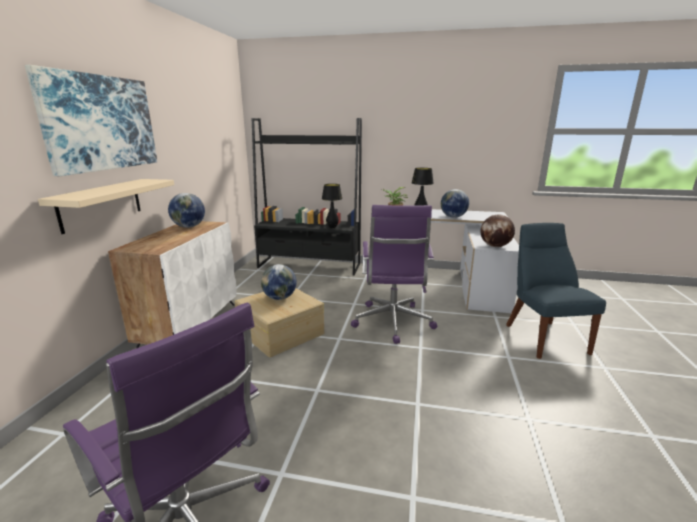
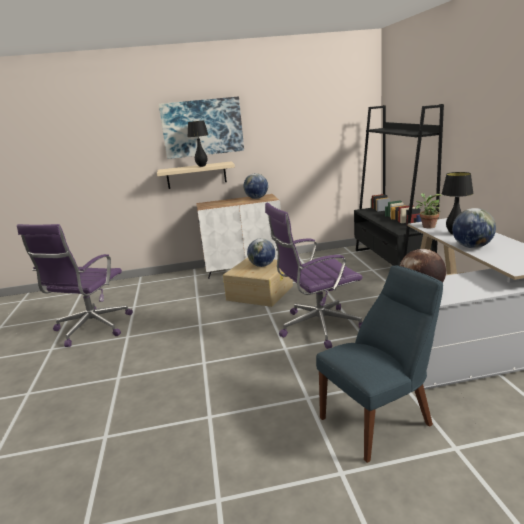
camera: 70 degrees right, 0 degrees up
(332, 227) = (394, 227): black table lamp -> black table lamp (202, 166)

